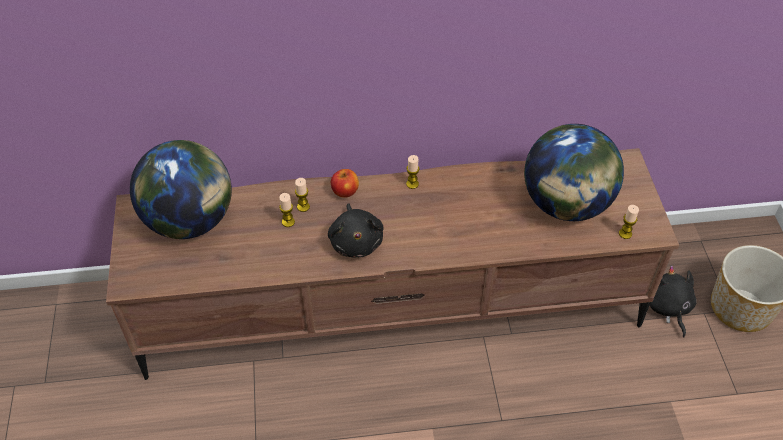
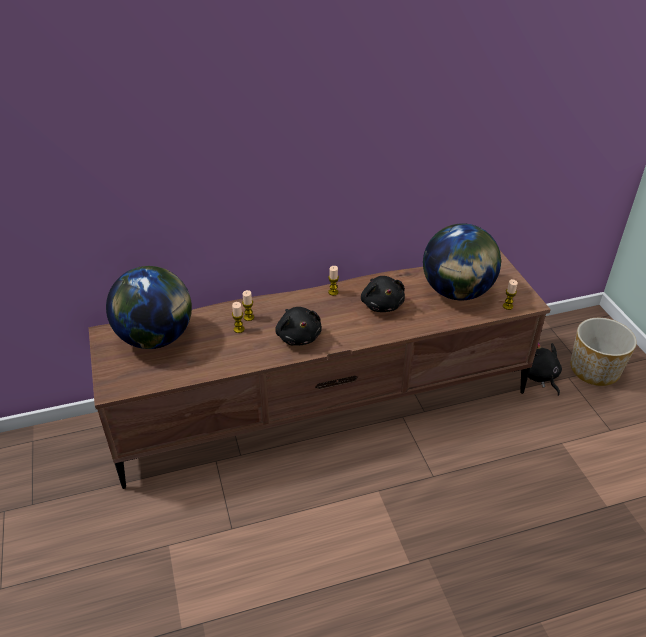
camera: 10 degrees left, 10 degrees down
(345, 192) = (280, 303): apple -> none
(467, 209) = (382, 304): none -> black plush toy

